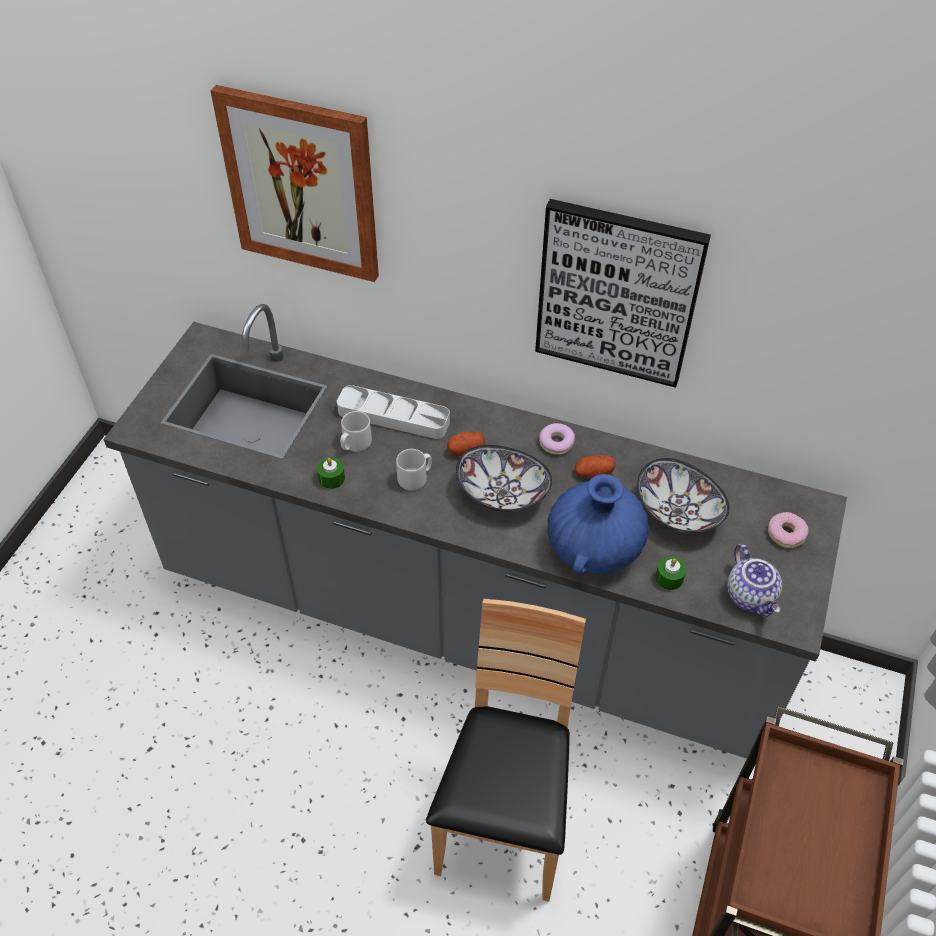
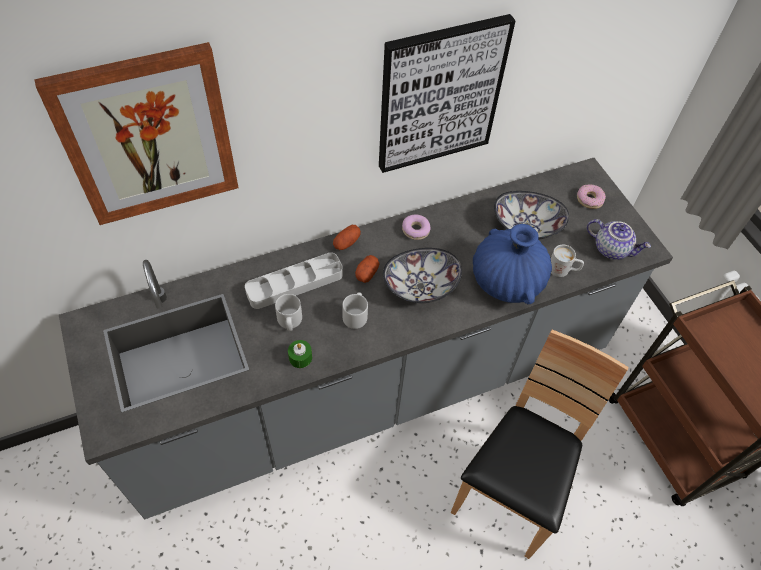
camera: 45 degrees left, 5 degrees up
(505, 819) = (511, 490): brown chair -> brown chair turned 60 degrees clockwise
(593, 472) = (457, 234): potato -> potato (346, 242)
(669, 578) = (563, 270): green candle -> white mug

